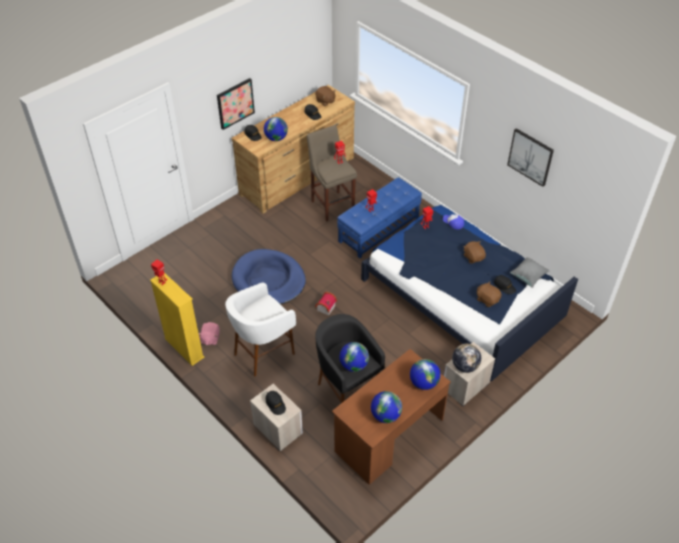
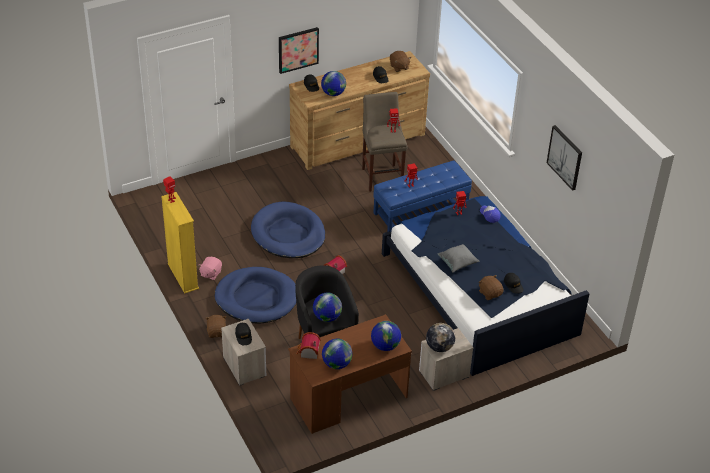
camera: 15 degrees right, 5 degrees down
(263, 353) = (256, 298): white stool -> blue dog bed
(353, 410) = (308, 352): none -> toy house
(473, 257) = (494, 252): brown plush toy -> brown plush toy (217, 332)
(528, 277) = (542, 282): grey pillow -> grey pillow (457, 264)

